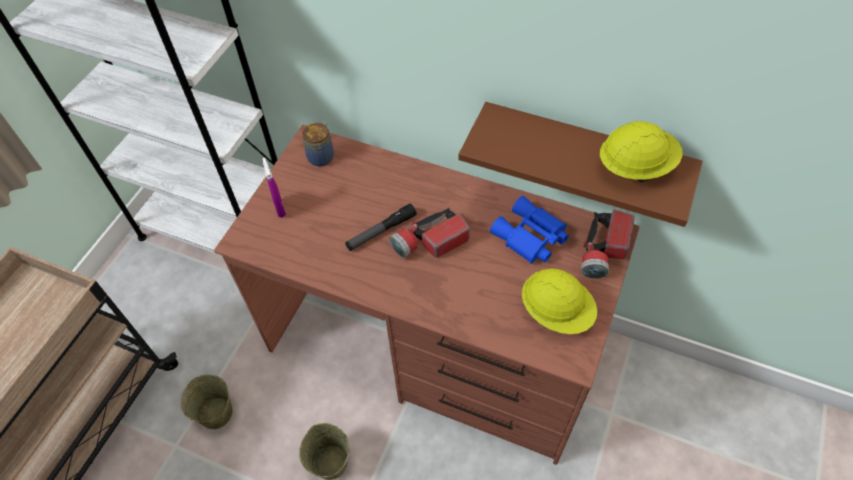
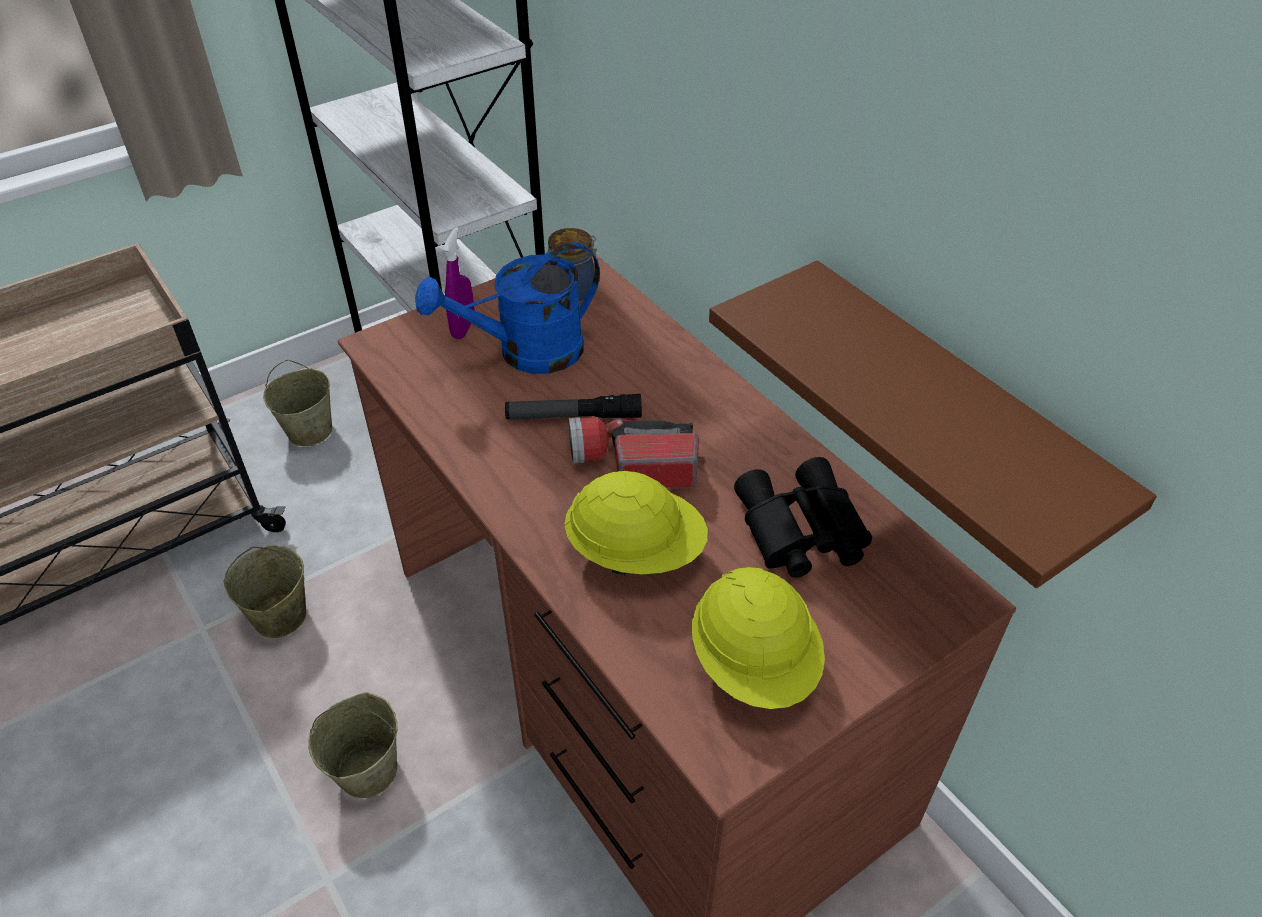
camera: 30 degrees right, 10 degrees down
(143, 298) = (310, 430): none -> beige bucket
(327, 207) = (526, 353): none -> blue watering can
(530, 237) = (799, 532): blue binoculars -> black binoculars
(604, 251) = (915, 614): flashlight -> none
(635, 166) = (1007, 448): yellow hard hat -> yellow hard hat (636, 551)

